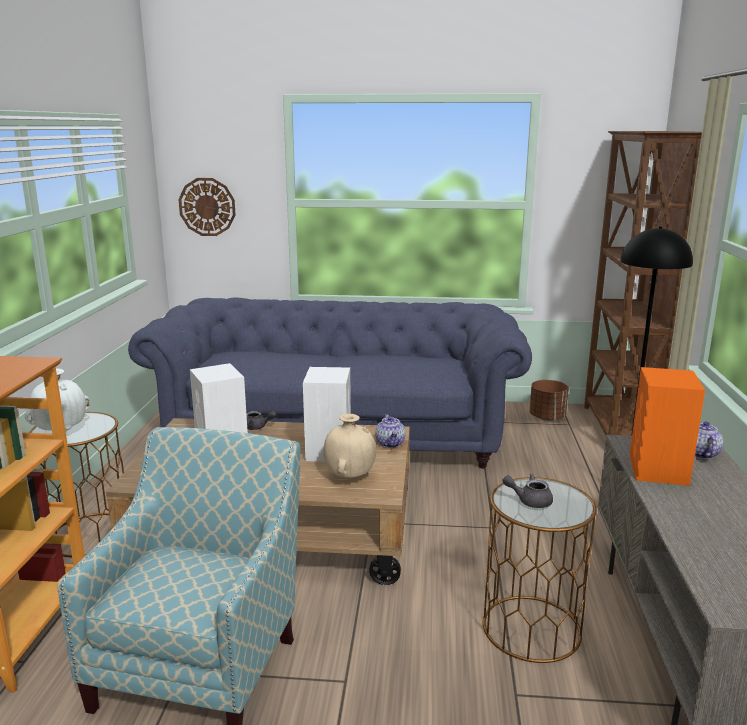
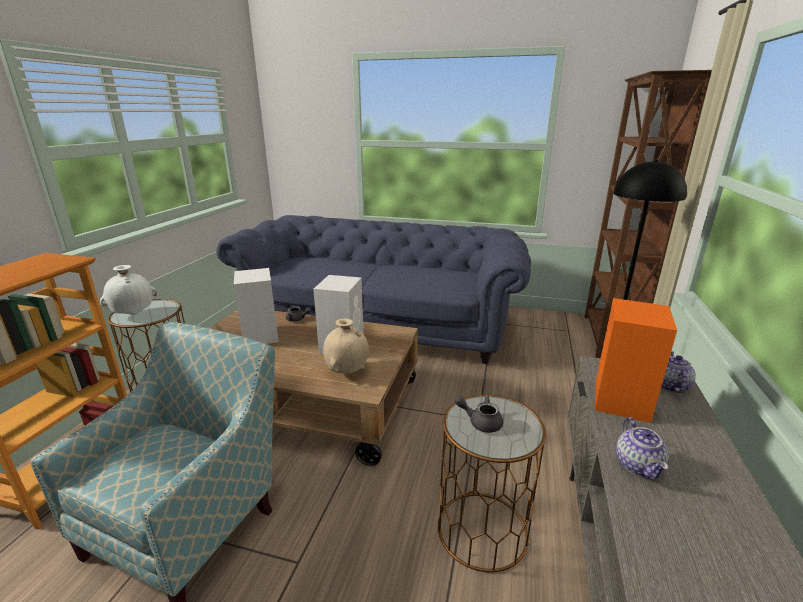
camera: 10 degrees right, 5 degrees up
(207, 207) = (298, 145): wall clock -> none
(390, 443) = (395, 342): teapot -> teapot (638, 465)
(547, 417) = (551, 323): brown planter -> none

